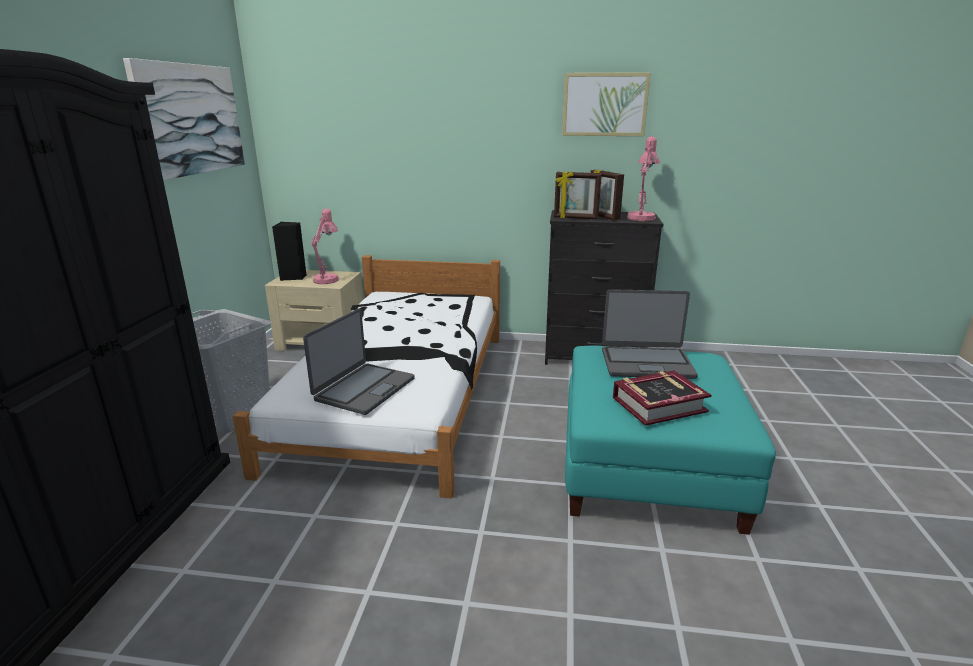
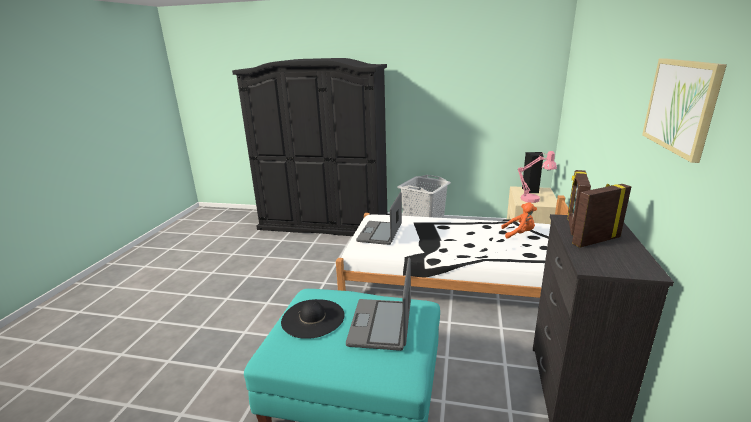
camera: 95 degrees right, 0 degrees up
(190, 119) = (491, 78): picture -> none
(364, 389) = (380, 233): laptop -> laptop turned 75 degrees clockwise
(400, 305) = (519, 234): none -> orange plush toy
(641, 217) = (616, 265): pink table lamp -> none
(658, 404) = (313, 318): book -> black hat

